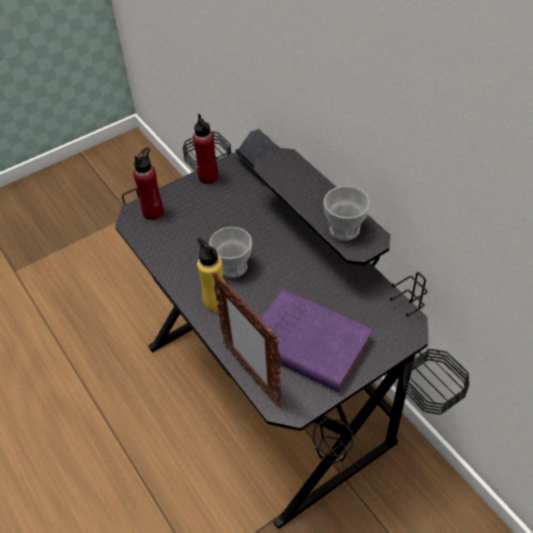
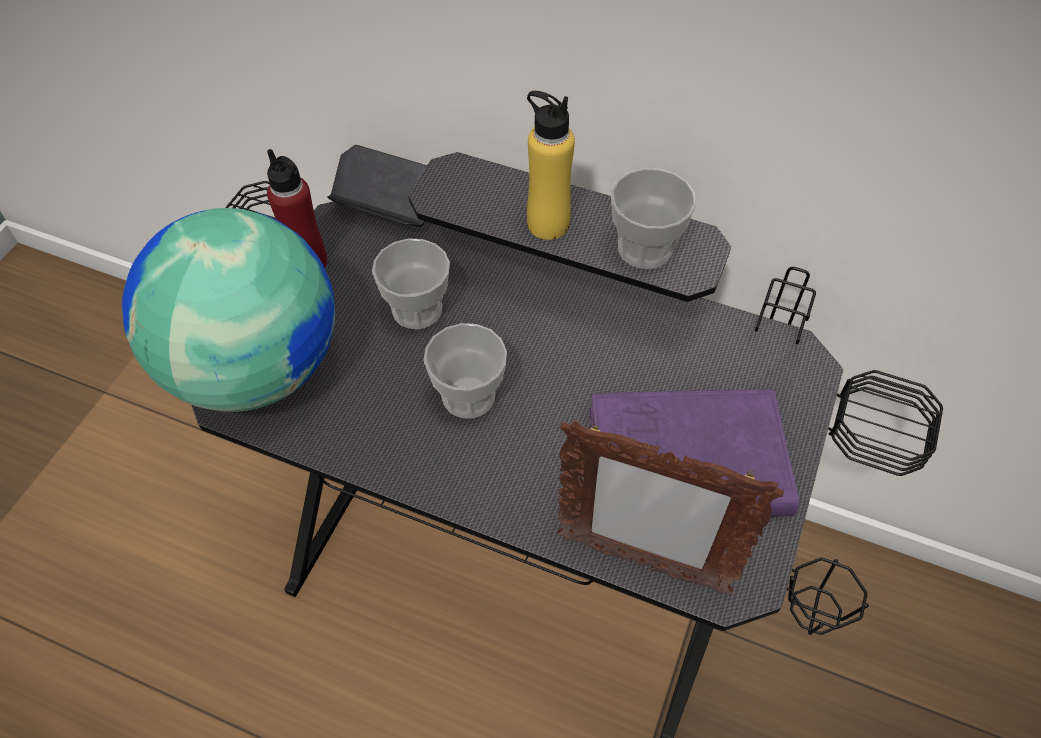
camera: 35 degrees left, 5 degrees up
(153, 212) = (255, 367): red bottle -> globe
(215, 302) = (486, 472): yellow bottle -> yellow bottle (547, 224)
(240, 218) = (417, 309): none -> cup

